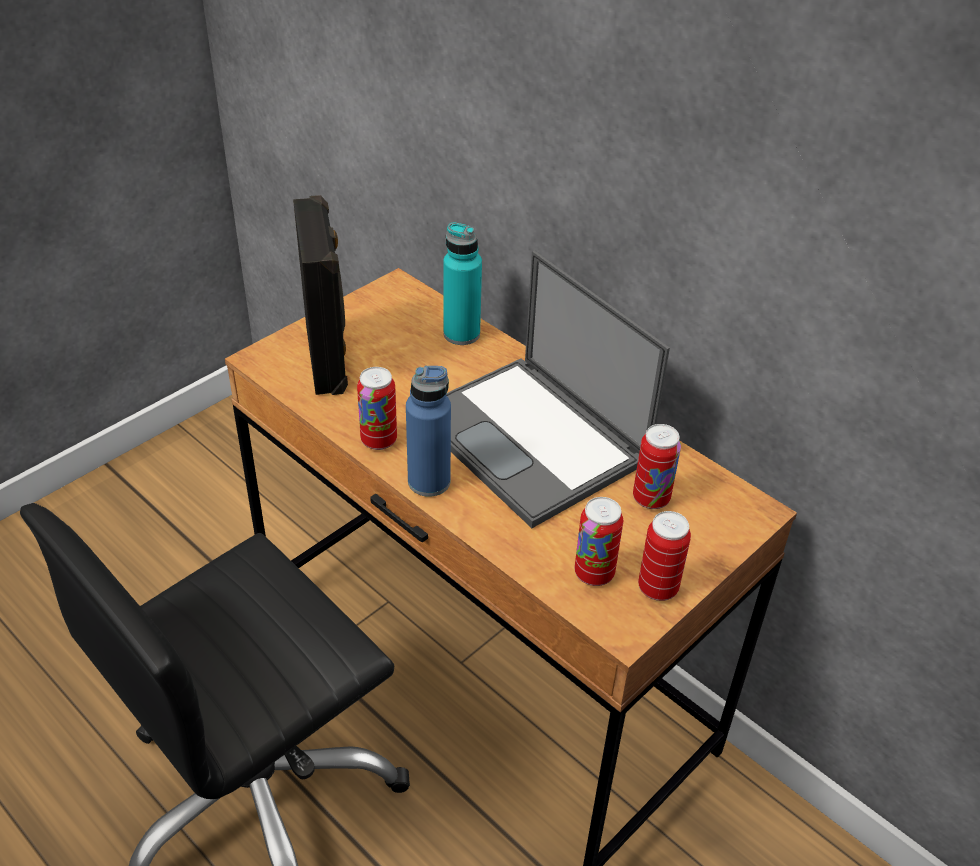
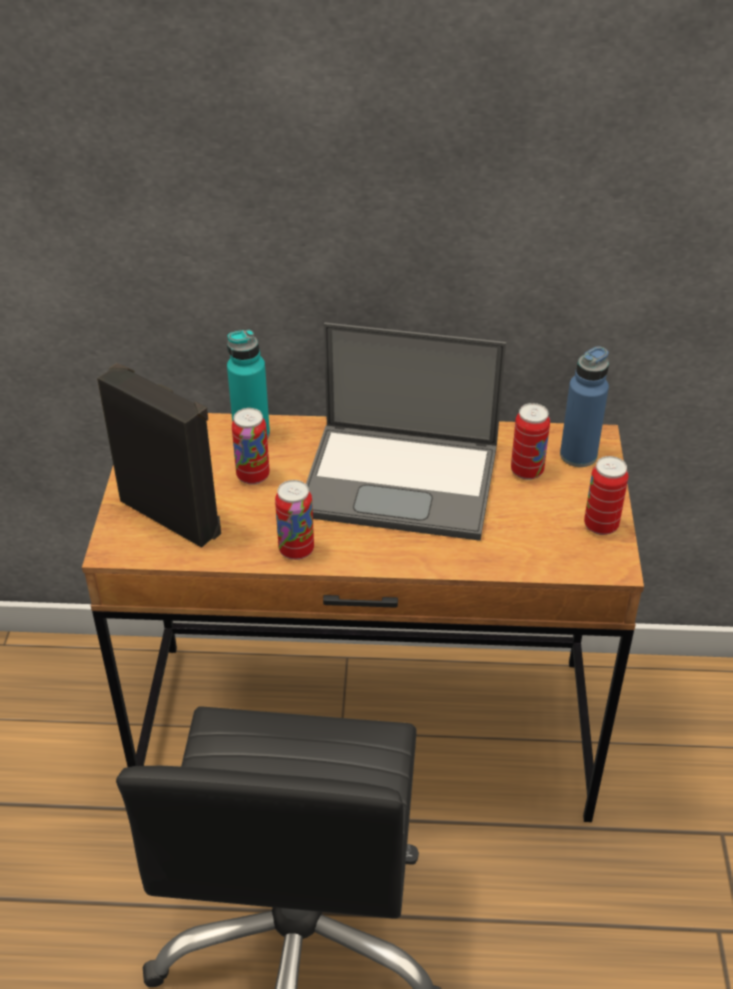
camera: 40 degrees left, 0 degrees up
(429, 481) = (371, 555): blue bottle -> blue bottle (578, 455)
(594, 573) = (554, 543): can -> can (253, 476)

